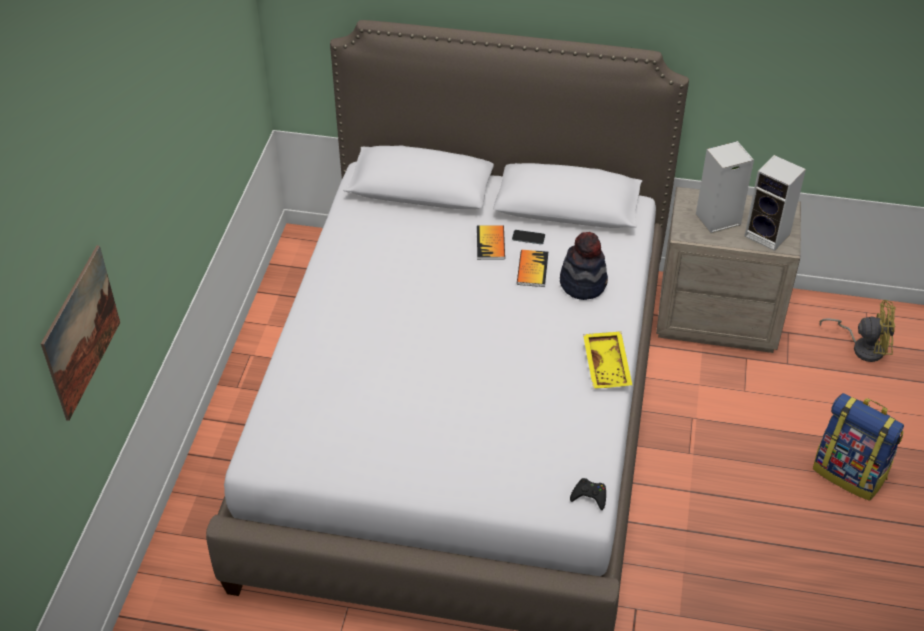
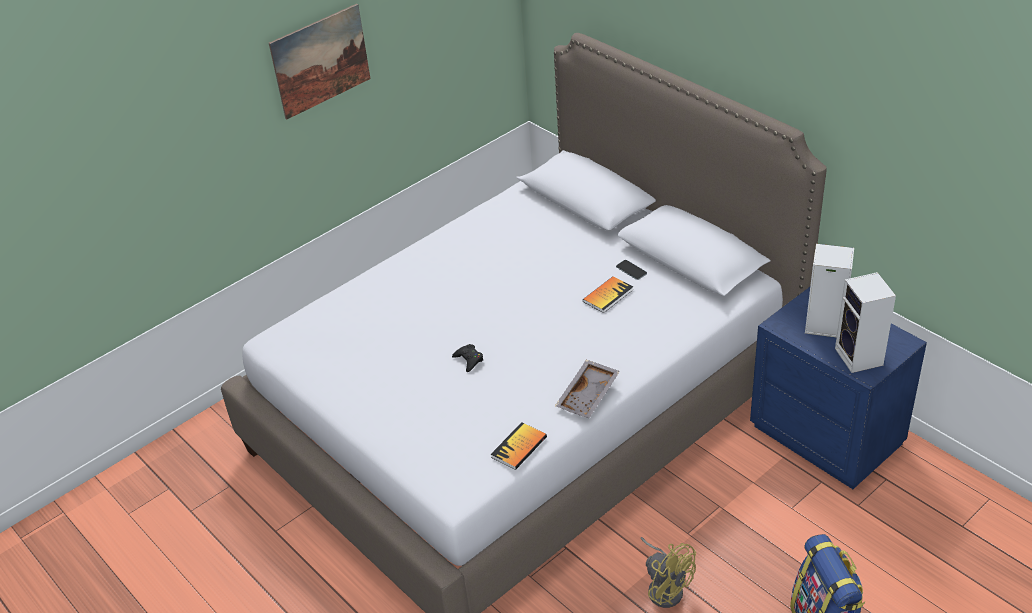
camera: 40 degrees right, 5 degrees down
(81, 332) = (160, 176): picture -> picture (320, 61)
(490, 244) = (595, 262): book -> book (519, 447)
(583, 283) = (638, 323): hat -> none
(589, 496) = (467, 485): black game controller -> black game controller (469, 360)
(608, 366) = (589, 396): yellow tray -> grey tray
(717, 317) = (827, 435): beige nightstand -> blue nightstand
(863, 347) = (953, 527): yellow fan -> yellow fan (665, 587)

